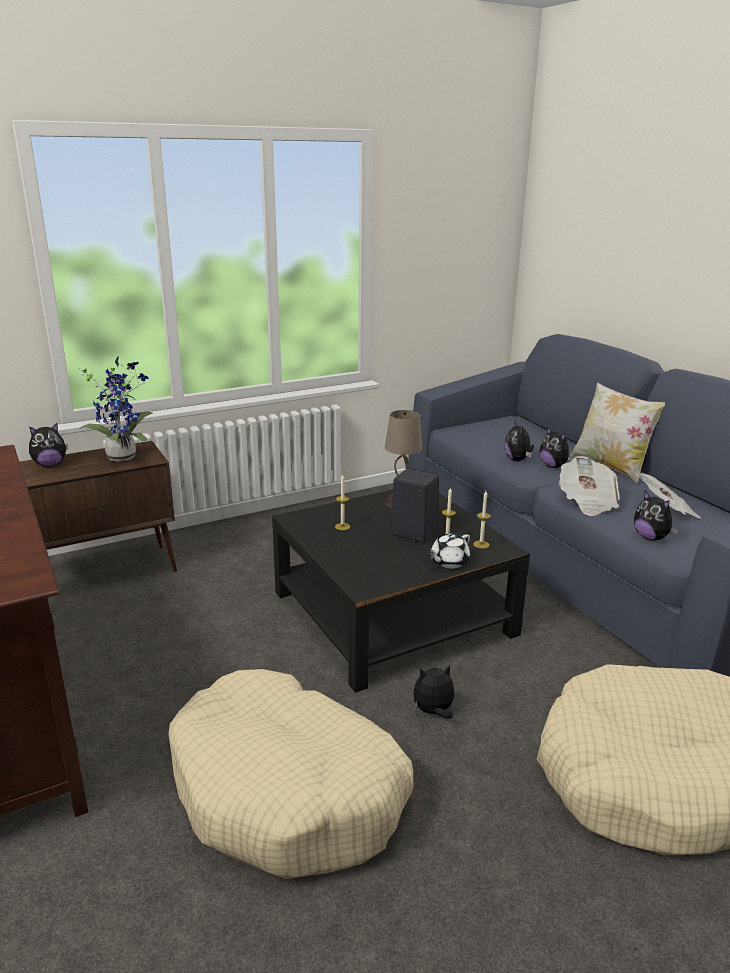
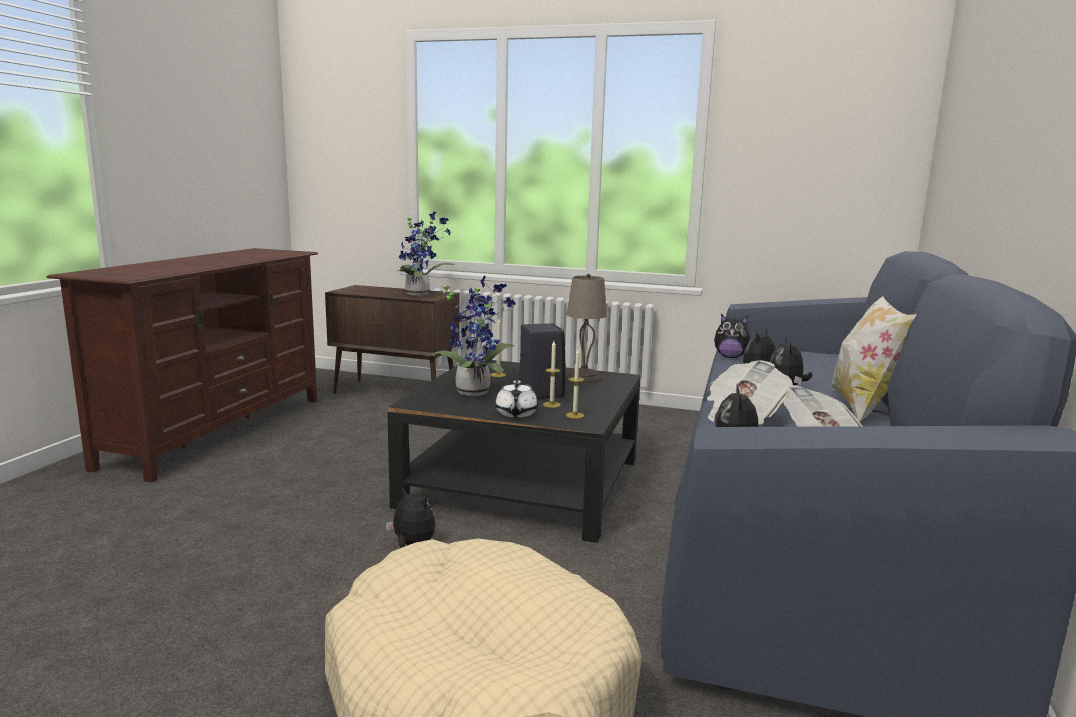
camera: 45 degrees right, 10 degrees down
(50, 464) = (373, 289): plush toy -> plush toy (730, 357)
(288, 791) = (239, 529): beige dog bed -> none
(371, 553) = (475, 391): none -> potted plant
(448, 562) = (516, 413): white teapot -> white teapot turned 90 degrees counterclockwise

